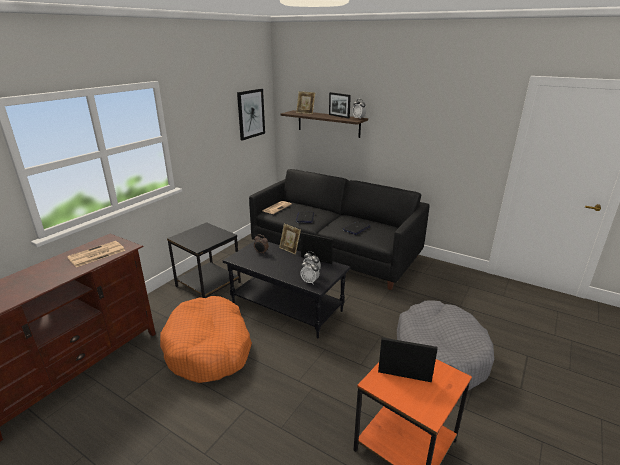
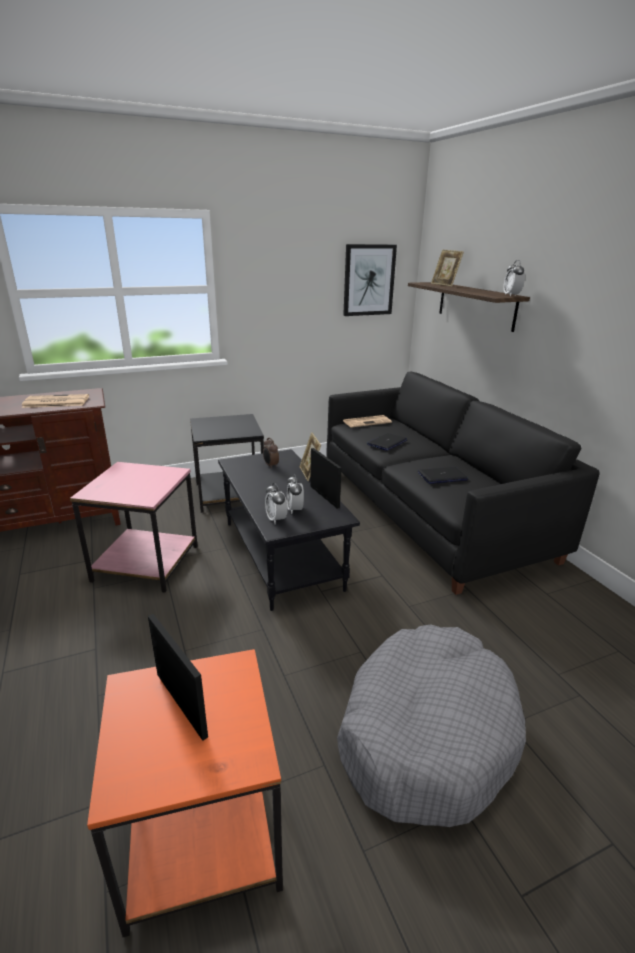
camera: 35 degrees right, 0 degrees up
(209, 348) = (145, 562): orange dog bed -> pink side table
(339, 116) = (484, 291): picture frame -> none

